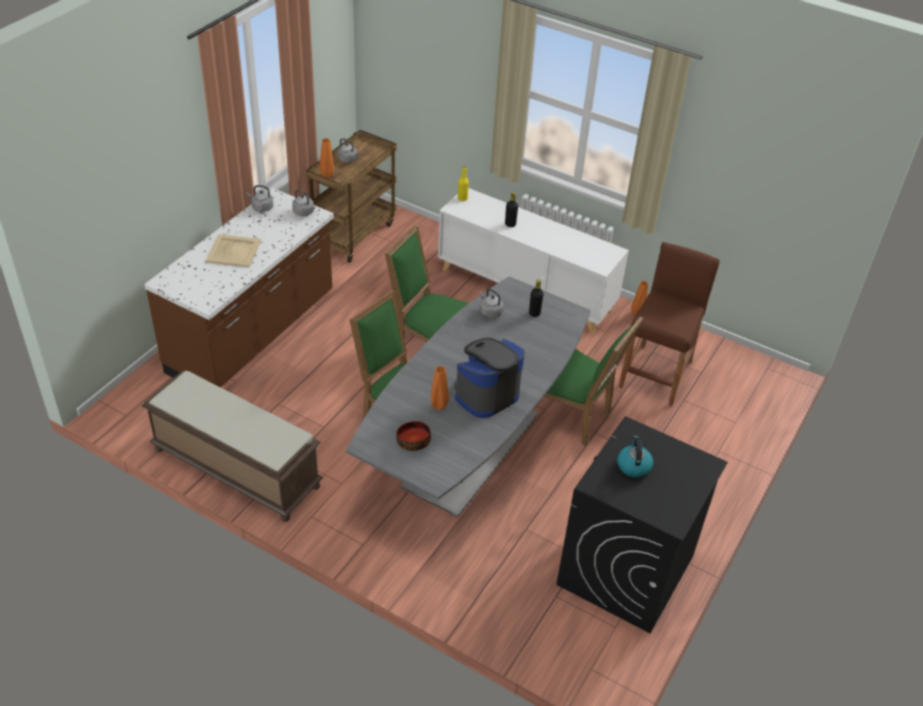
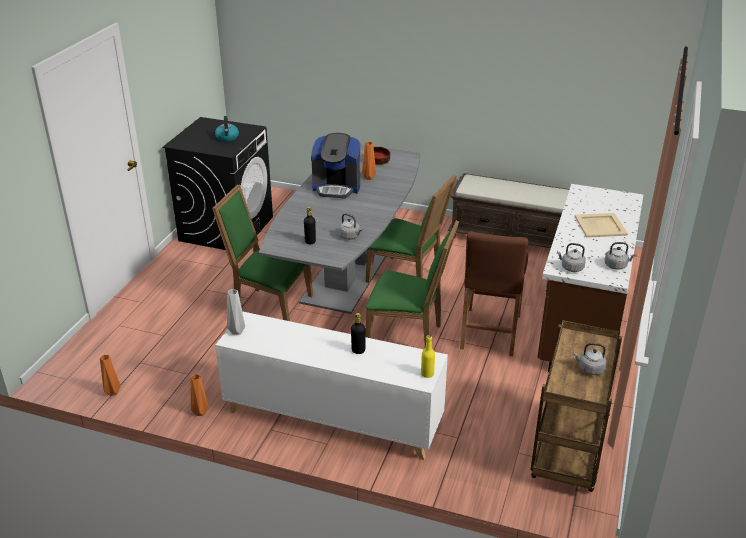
camera: 170 degrees right, 10 degrees down
(327, 175) = (596, 342): orange vase -> orange vase (112, 392)
(486, 395) = (336, 187): coffee machine -> coffee machine turned 60 degrees clockwise
(610, 257) = (237, 331): none -> grey vase
(656, 374) = (187, 353): brown stool -> brown stool (489, 331)

